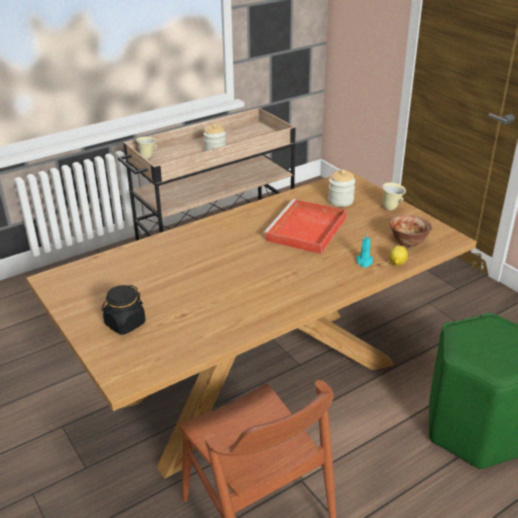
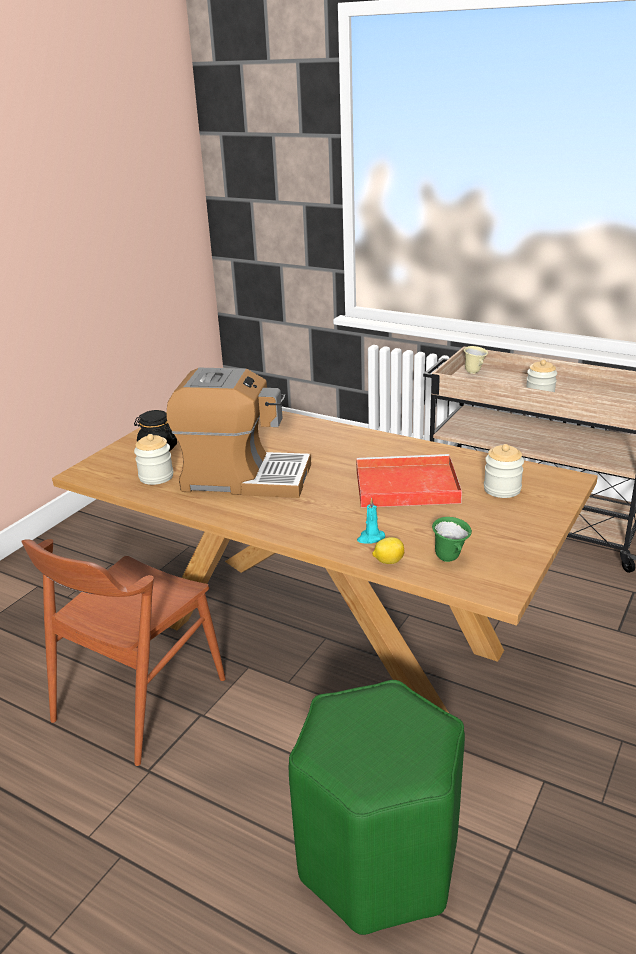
camera: 65 degrees right, 5 degrees down
(181, 335) = (156, 477): none -> jar
(229, 291) = (244, 478): none -> coffee machine
(391, 208) = (529, 528): beige mug -> none
(408, 242) = (450, 558): bowl -> green mug

